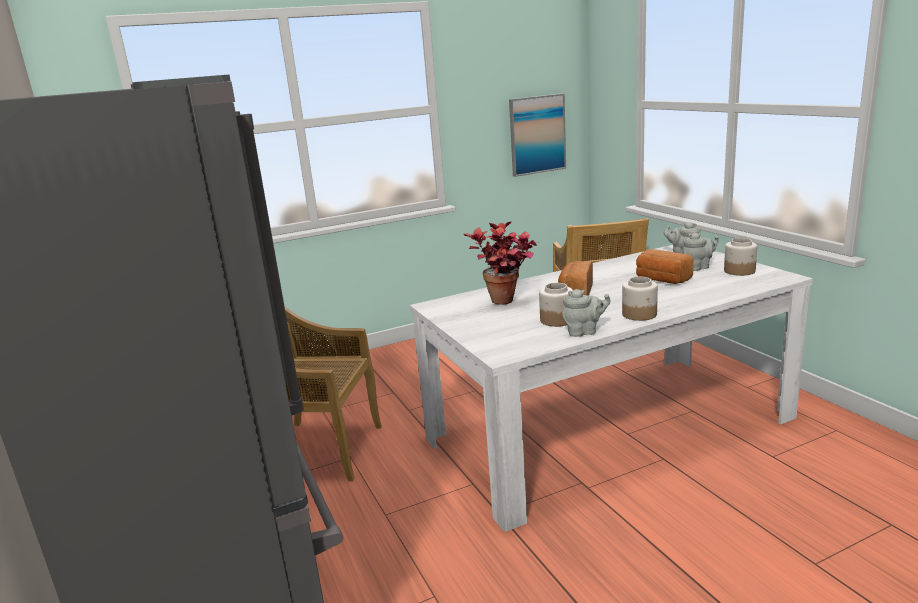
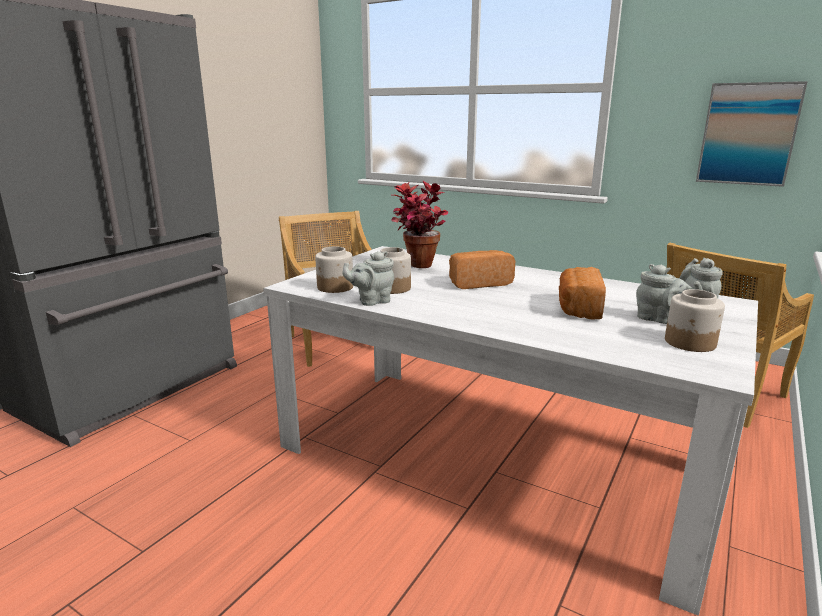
camera: 55 degrees right, 0 degrees up
(584, 332) = (372, 301): grey teapot -> grey teapot turned 105 degrees clockwise
(639, 314) = (445, 314): jar -> jar (335, 287)

